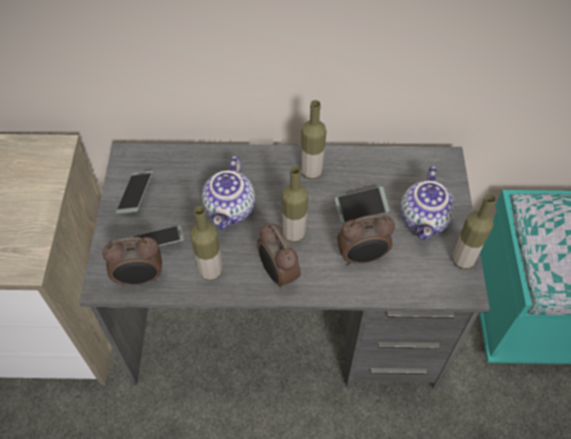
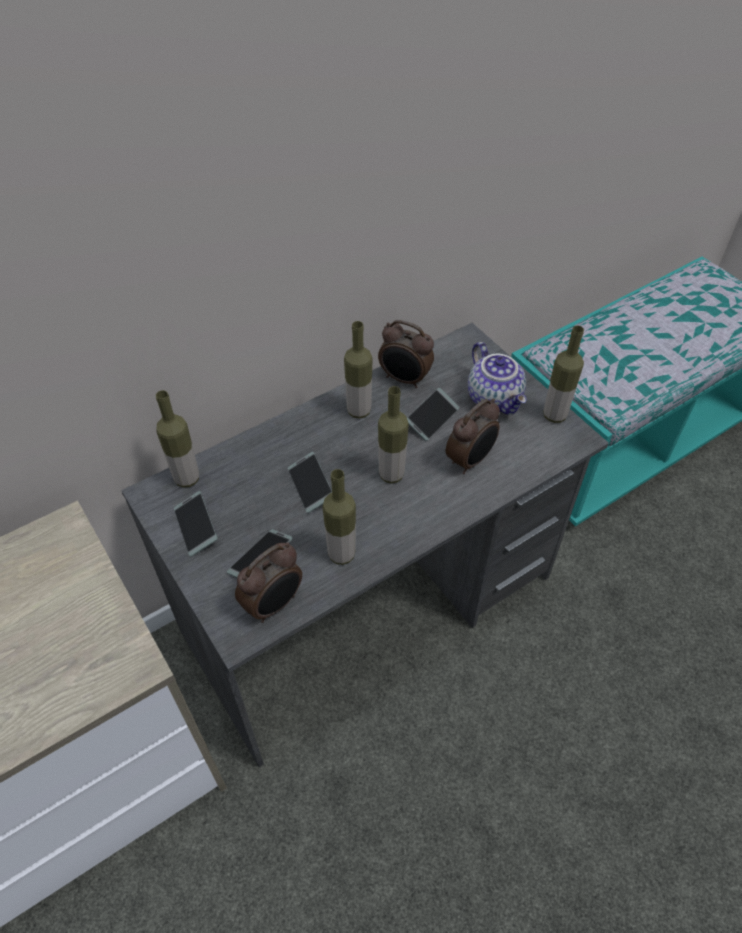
camera: 35 degrees left, 5 degrees down
(157, 157) = (187, 479): none -> bottle
(231, 209) = (310, 486): teapot -> phone
(277, 273) = (407, 518): alarm clock -> alarm clock (404, 379)

